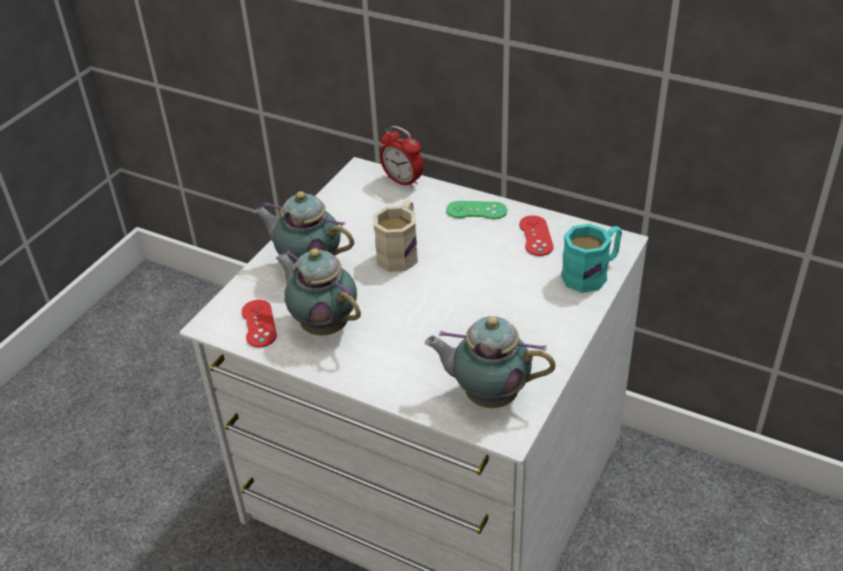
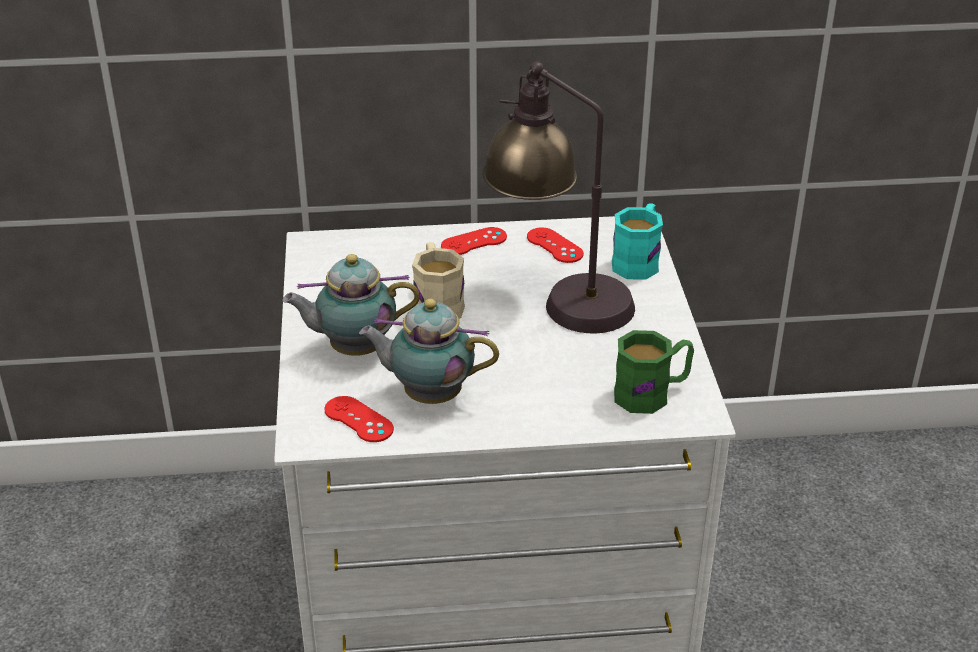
camera: 35 degrees left, 5 degrees down
(402, 181) = (368, 238): alarm clock -> none
(476, 210) = (474, 242): green game controller -> red game controller
(487, 395) = (652, 393): teapot -> green mug
(494, 282) = (557, 298): none -> table lamp

